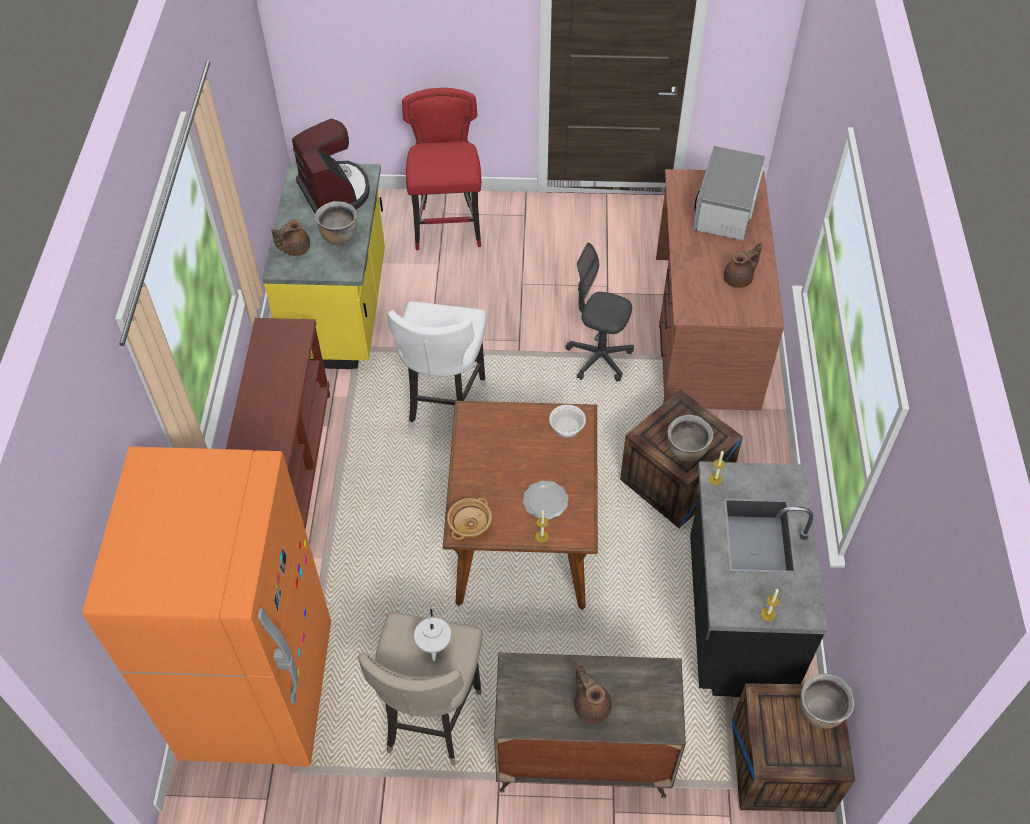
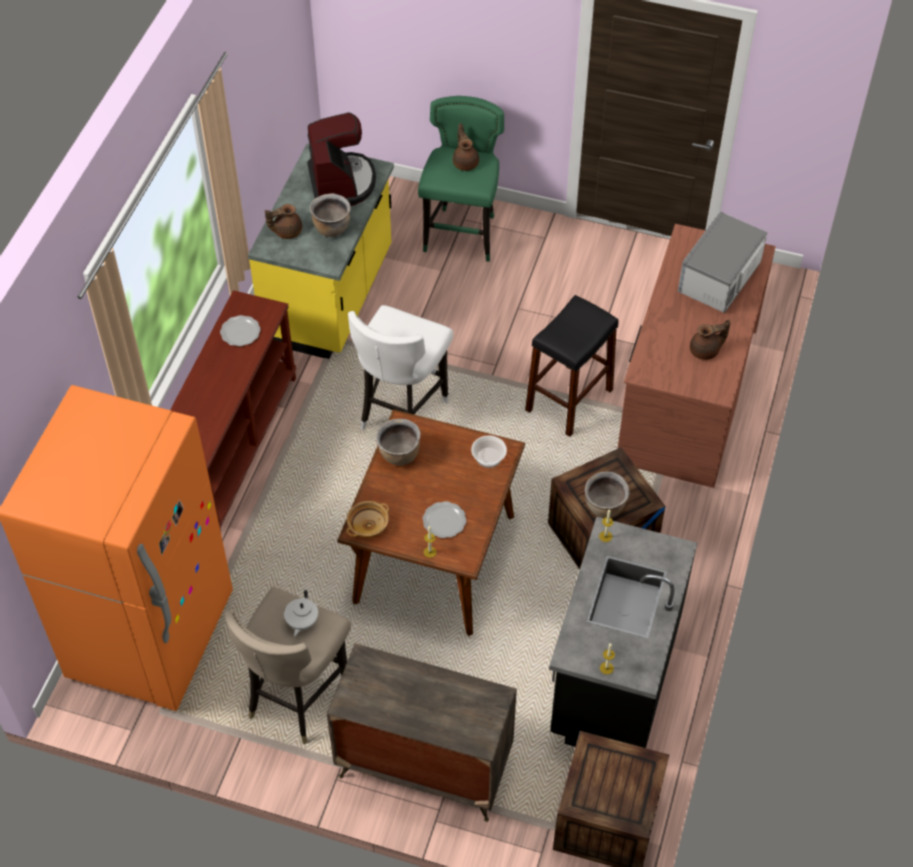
camera: 15 degrees right, 0 degrees up
(275, 357) = (240, 332): none -> plate
(448, 229) = (462, 236): red stool -> green stool
(591, 705) = (421, 708): brown teapot -> brown teapot (465, 162)
(599, 358) = (569, 400): grey office chair -> black stool
(820, 712) = (639, 773): brown cooking pot -> brown cooking pot (399, 455)

